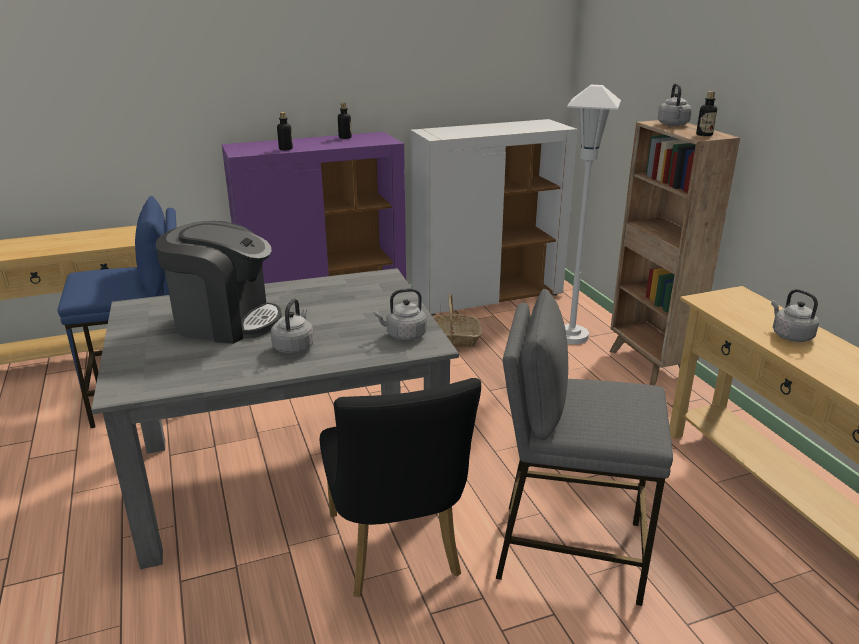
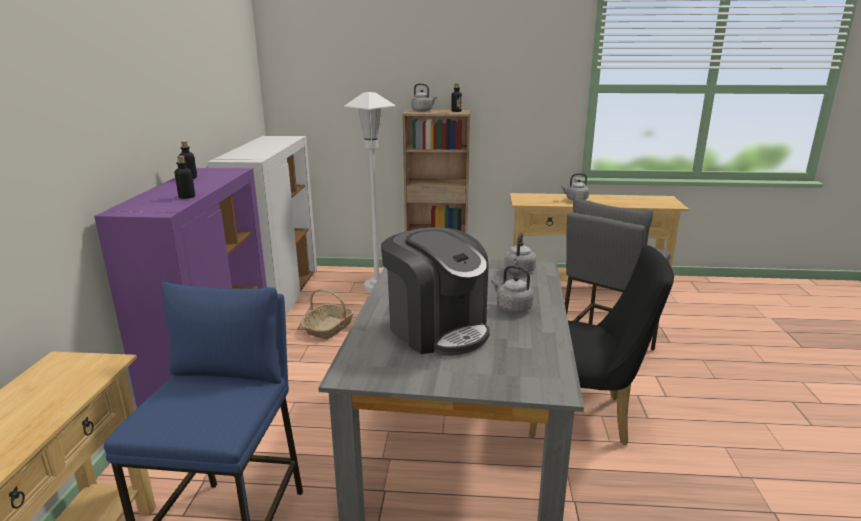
camera: 65 degrees left, 5 degrees down
(225, 321) = (437, 329): coffee machine -> coffee machine turned 105 degrees clockwise

